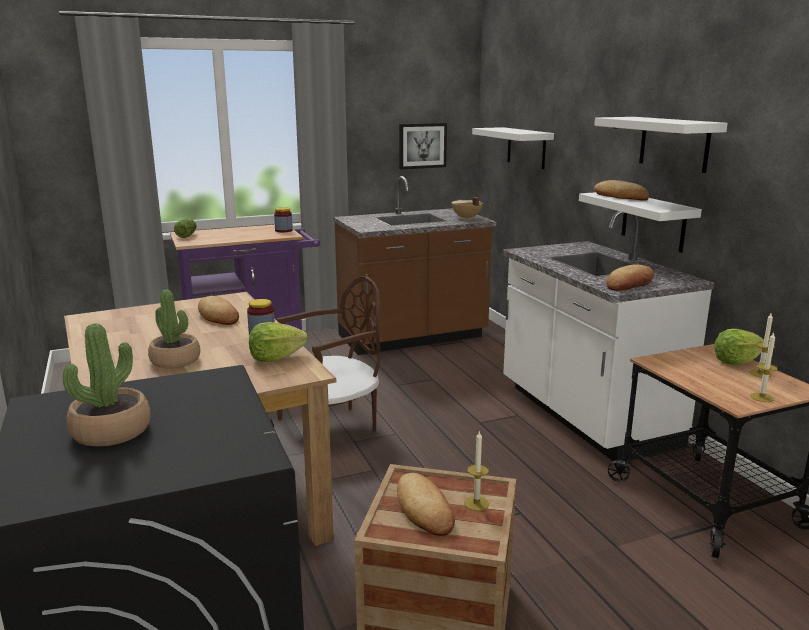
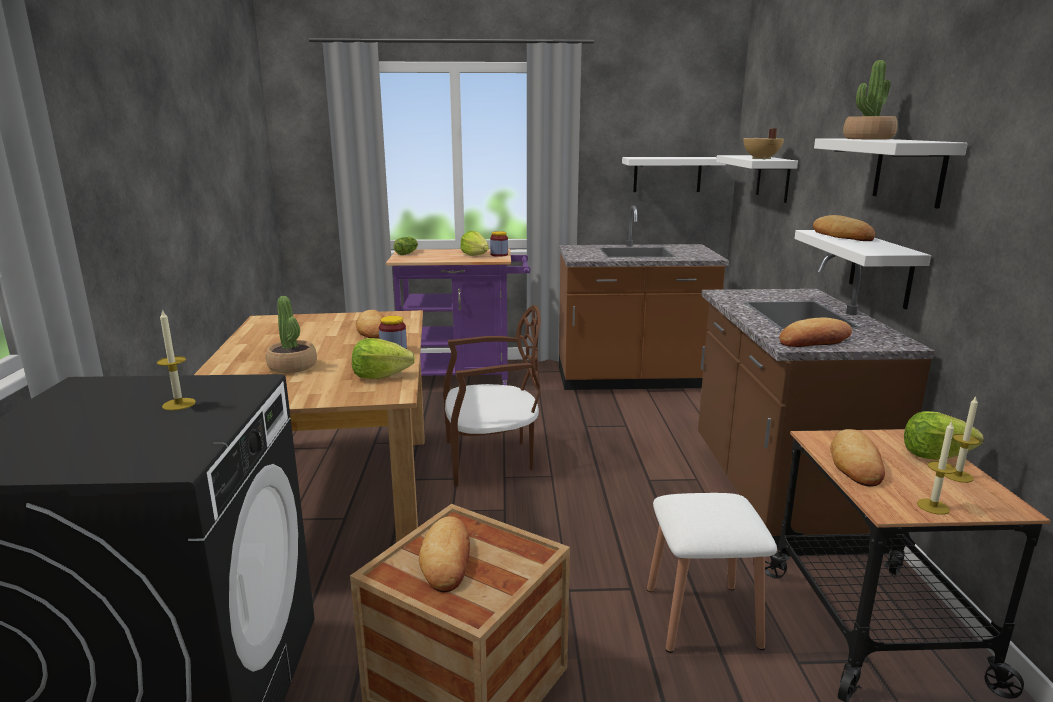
camera: 20 degrees right, 0 degrees up
(111, 431) = (97, 418): potted plant -> potted plant (868, 139)
(260, 232) = (475, 255): none -> lettuce
(422, 145) = (667, 174): picture -> white shelf
(466, 218) = (697, 255): beige cooking pot -> beige cooking pot (760, 159)
(476, 503) = (506, 565): candle -> candle (179, 404)
(585, 416) = (776, 494): white counter -> brown counter
(586, 522) = (702, 617): none -> white stool
(692, 375) = (856, 463): none -> bread

